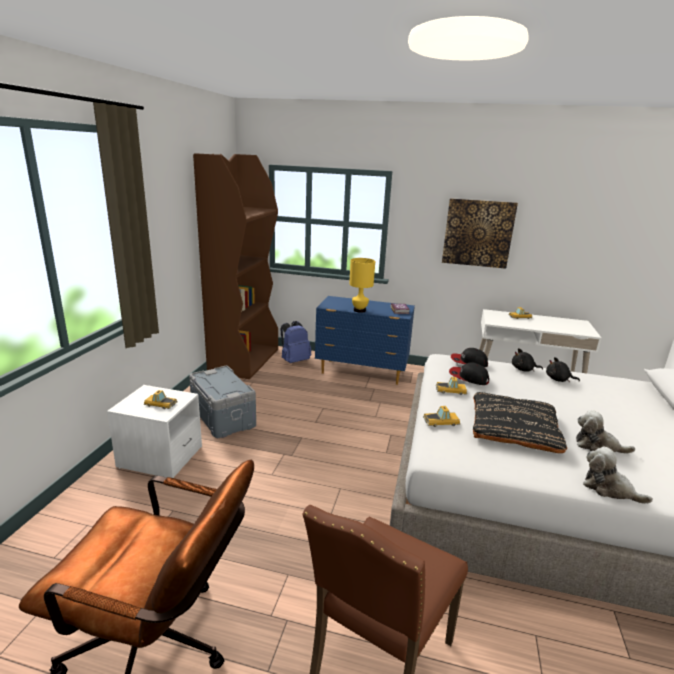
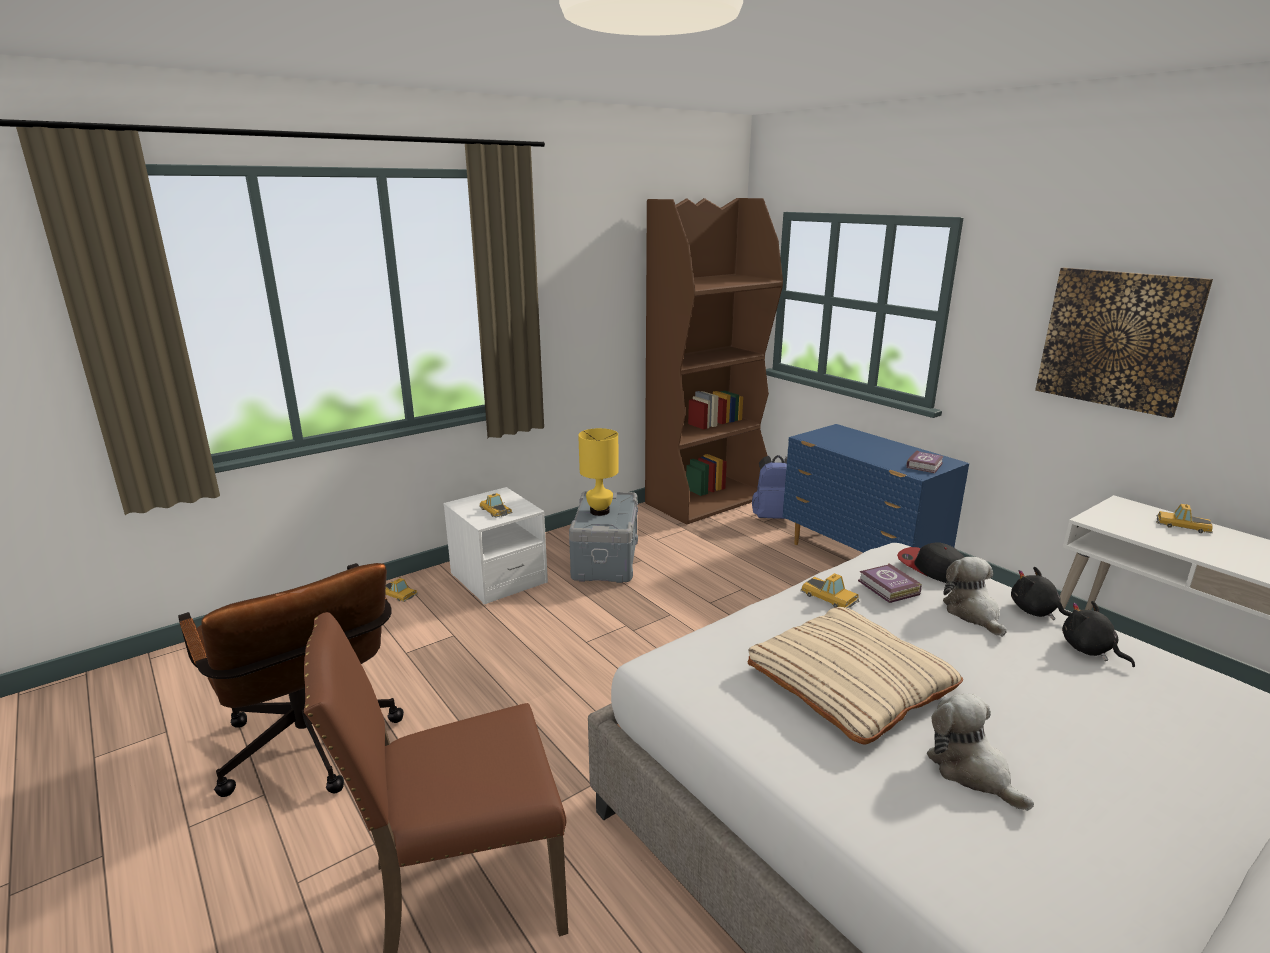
camera: 40 degrees right, 0 degrees up
(360, 310) = (853, 452): yellow table lamp -> yellow table lamp (600, 511)
(441, 421) = (741, 629): toy car -> toy car (399, 594)
(468, 377) = (888, 588): cap -> book
(514, 428) = (850, 682): black pillow -> beige pillow
(609, 489) = (871, 831): plush toy -> plush toy (973, 613)

